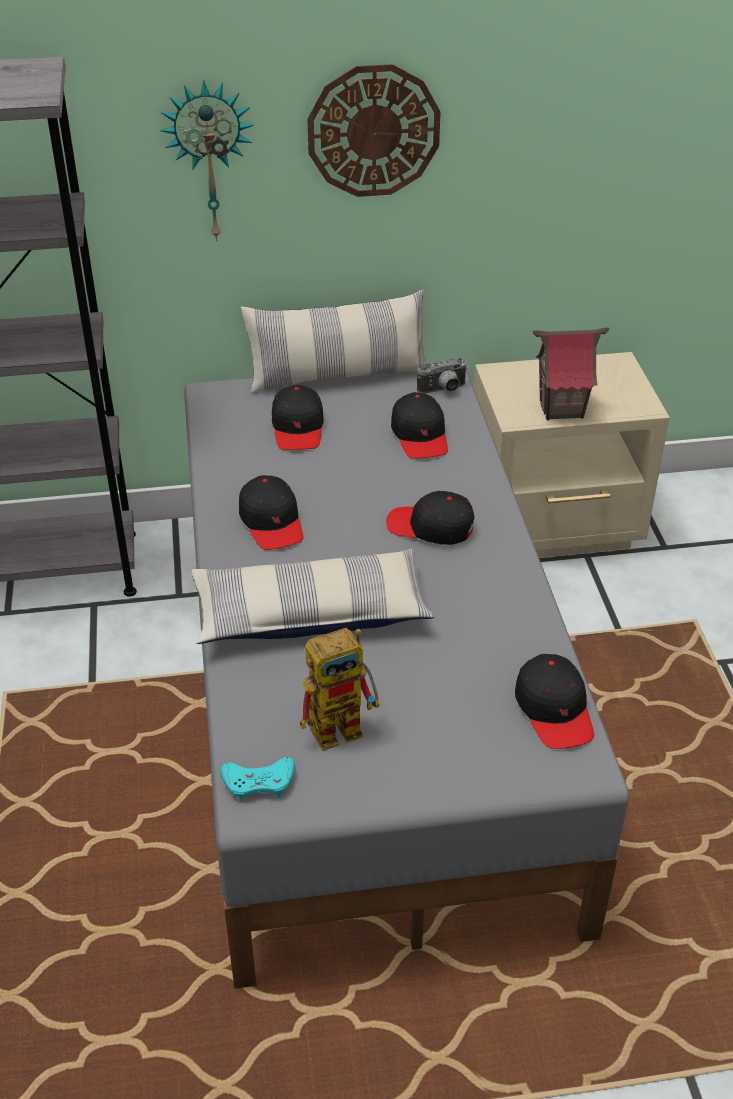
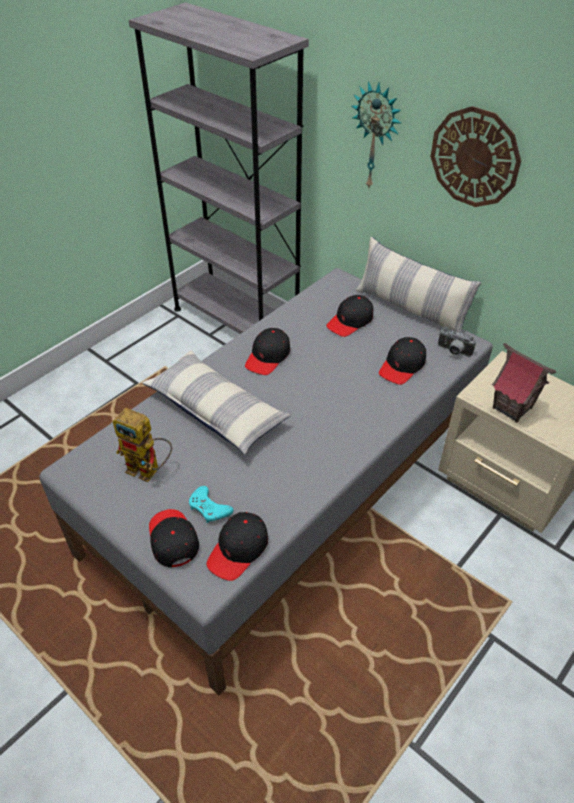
camera: 50 degrees right, 5 degrees up
(259, 782) = (85, 463): turquoise game controller -> turquoise game controller (209, 508)
(430, 527) = (331, 414): black cap -> black cap (172, 540)

